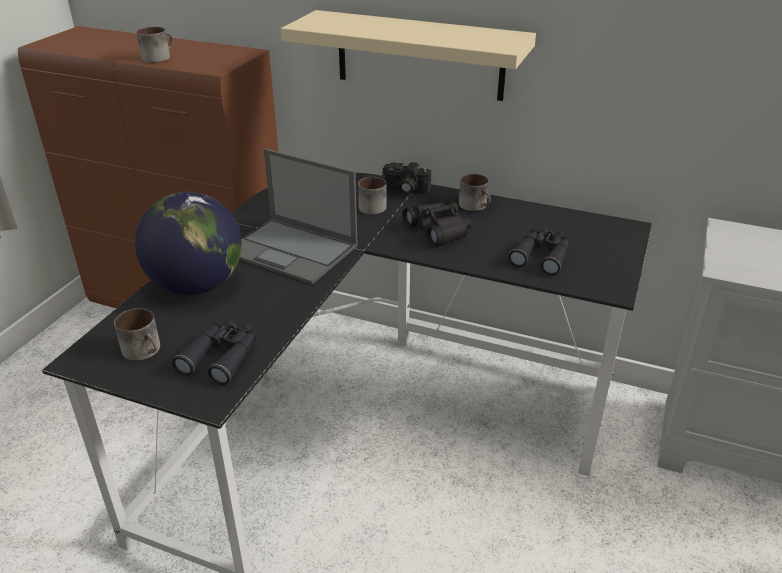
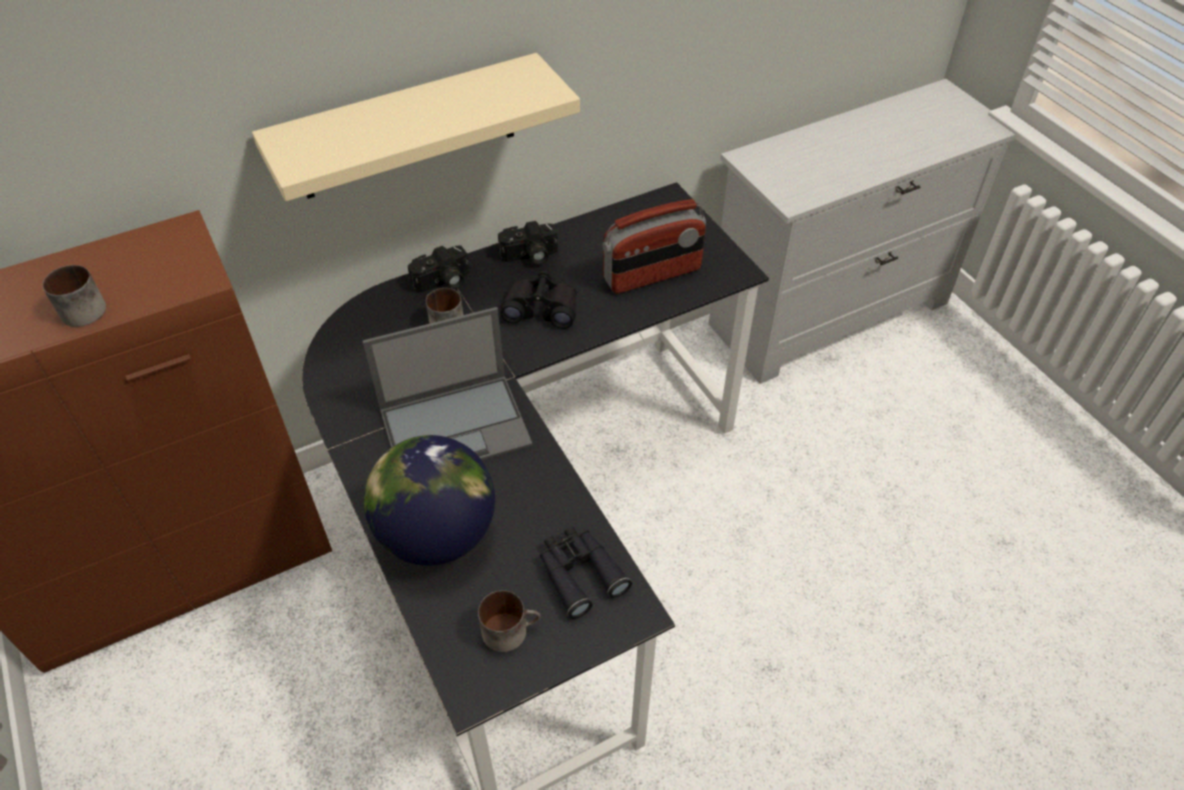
camera: 50 degrees left, 15 degrees up
(476, 205) = (530, 256): mug -> camera
(542, 256) = (652, 275): black binoculars -> radio

